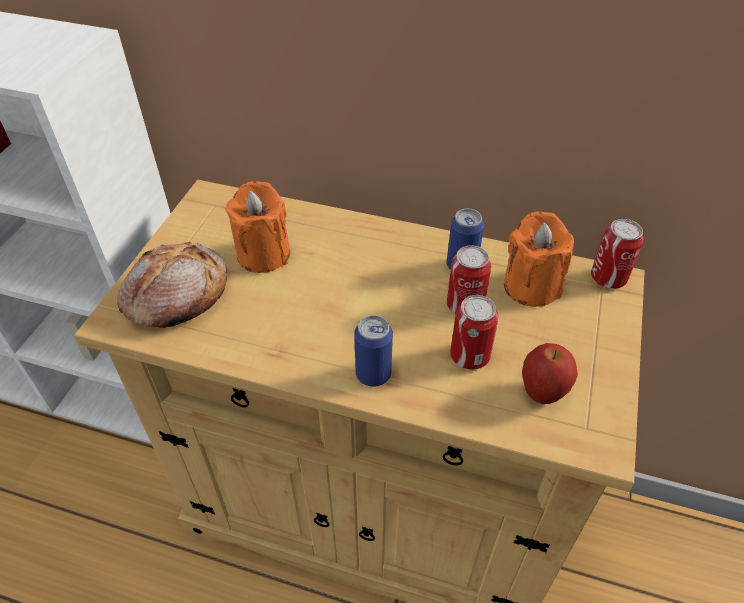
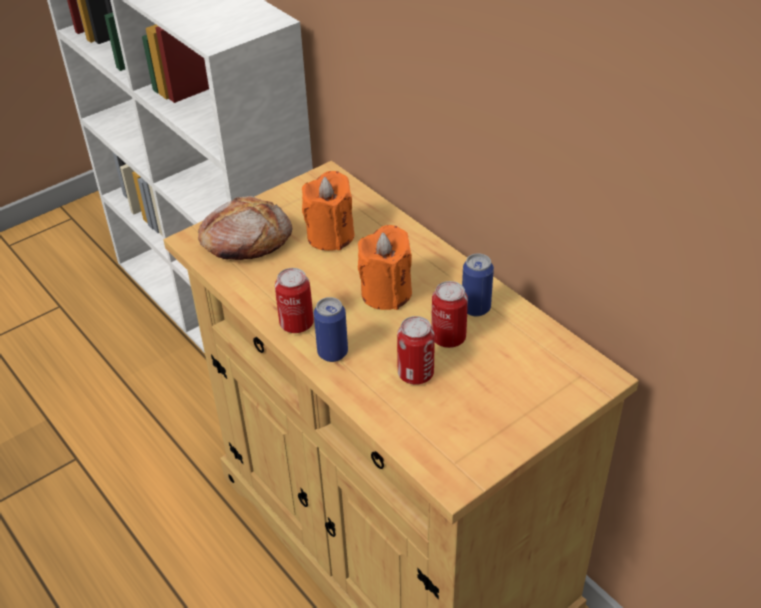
camera: 35 degrees right, 5 degrees down
(531, 286) = (518, 348): orange candle -> orange candle (386, 293)
(542, 393) = (445, 424): apple -> none
(608, 278) = (595, 371): can -> can (296, 324)

